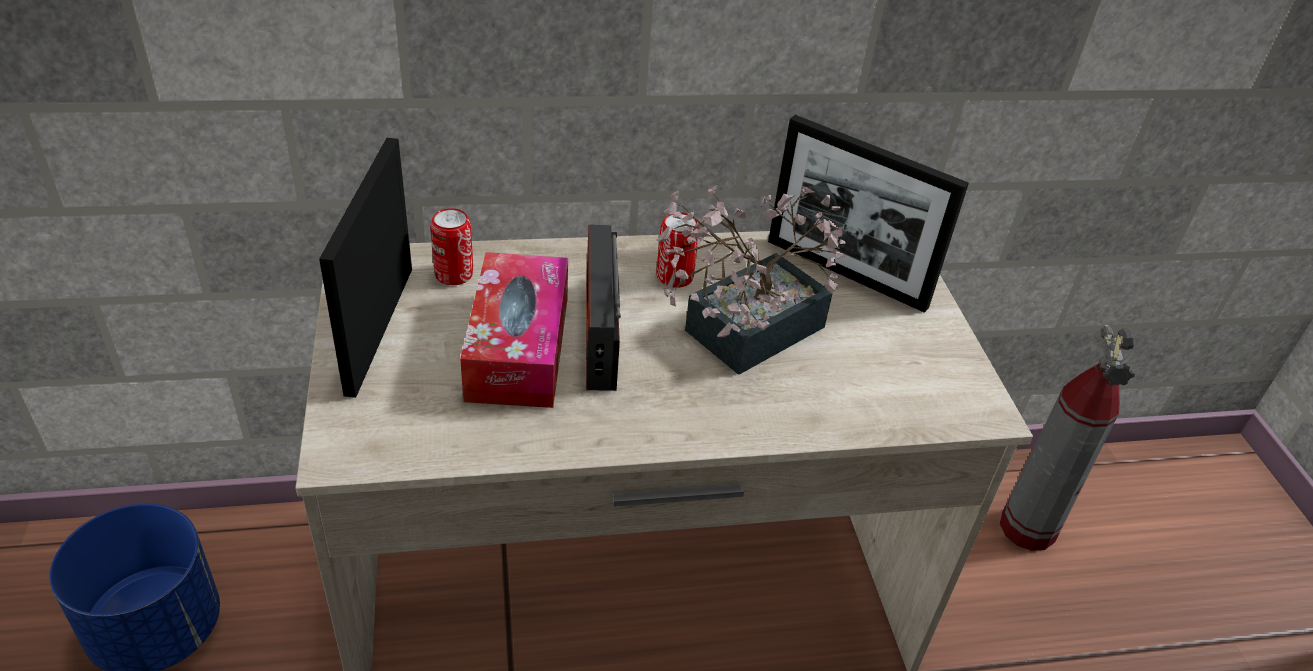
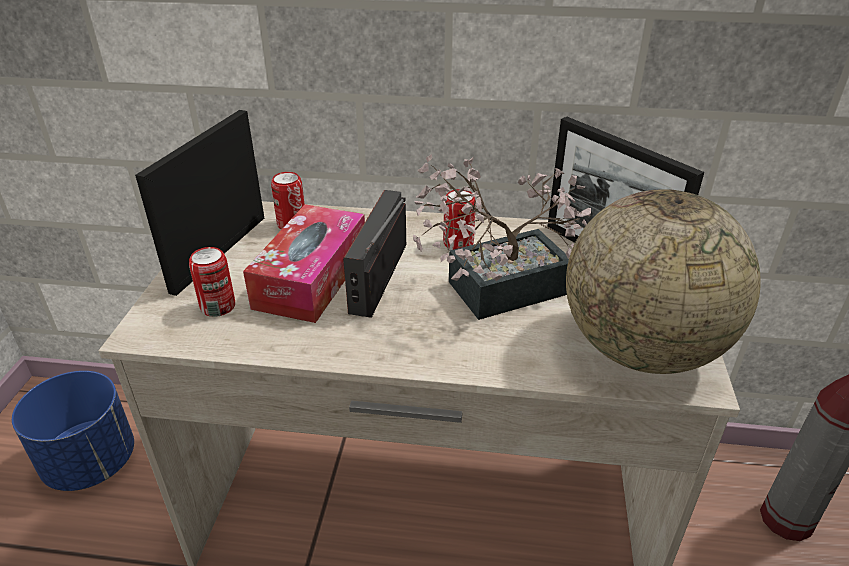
camera: 20 degrees right, 5 degrees down
(420, 405) = (218, 307): none -> can
(921, 384) = (641, 349): none -> globe

